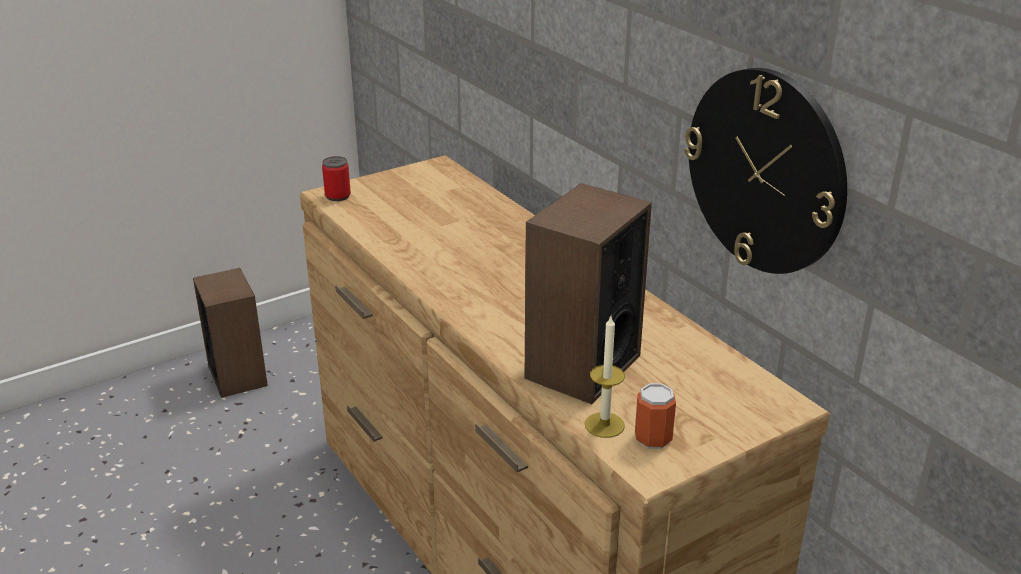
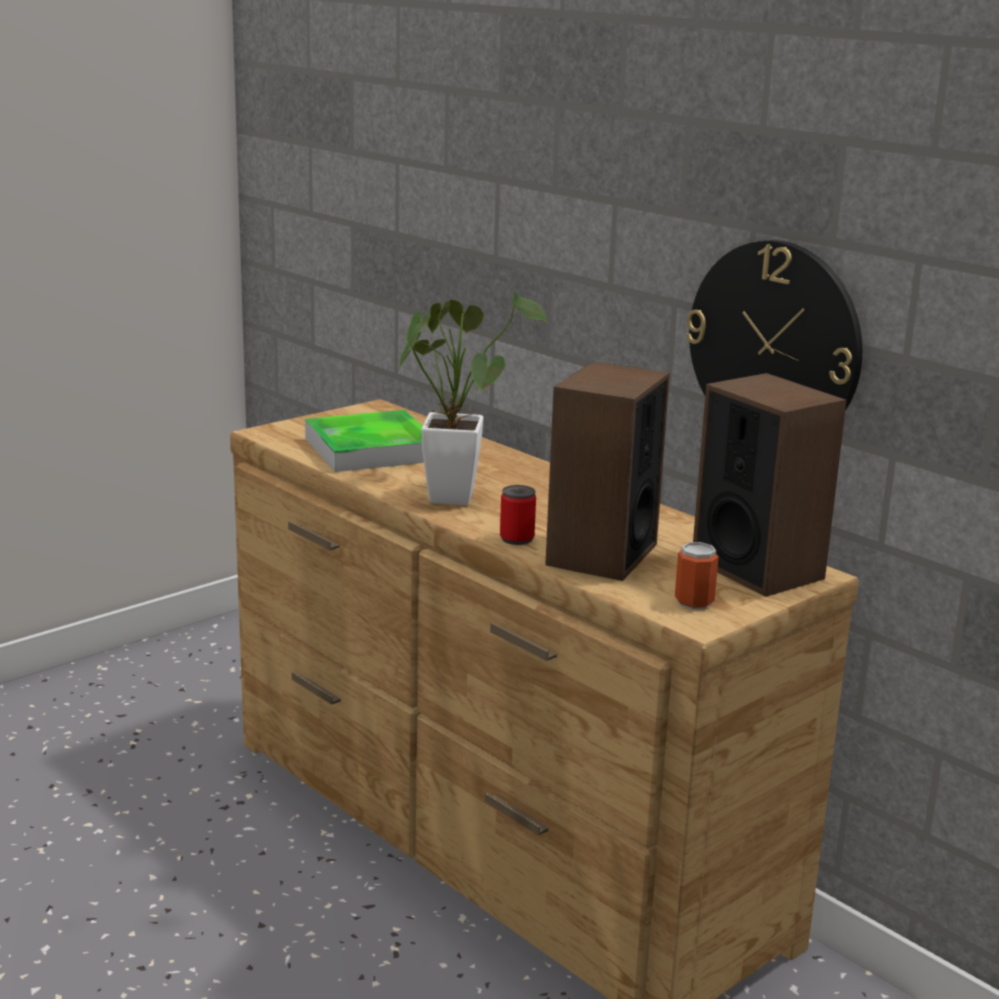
camera: 10 degrees left, 10 degrees down
(238, 375) = (112, 688): speaker -> speaker (757, 568)
(338, 196) = (275, 434): can -> can (517, 539)
(414, 218) = (371, 449): none -> tray
(470, 278) = (453, 494): none -> potted plant
(604, 425) = (641, 595): candle -> none

